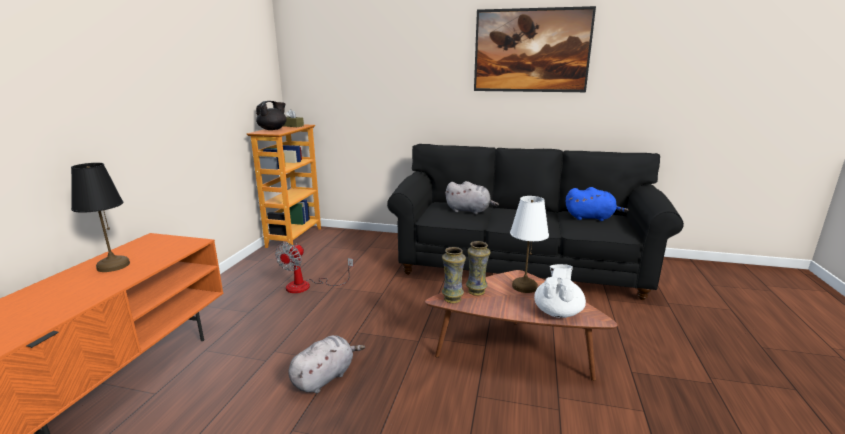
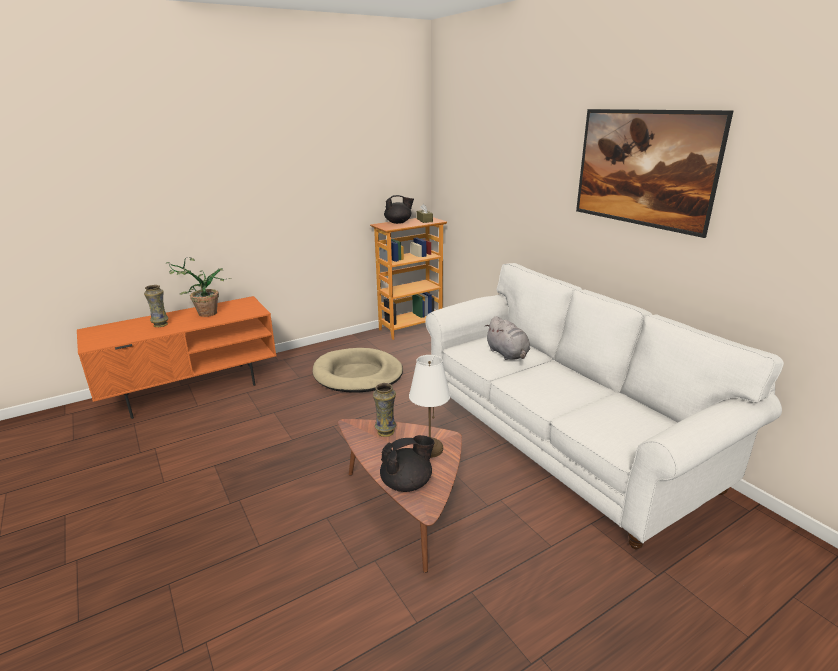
camera: 45 degrees right, 5 degrees up
(112, 266) = (202, 314): black table lamp -> potted plant
(307, 286) = (358, 374): fan -> beige dog bed
(325, 377) = (271, 445): grey plush toy -> none
(452, 298) = (359, 428): vase -> vase (161, 324)
(520, 265) = (561, 439): black sofa -> white sofa
(557, 312) = (407, 483): white teapot -> black teapot
(591, 218) = (625, 414): blue plush toy -> none

